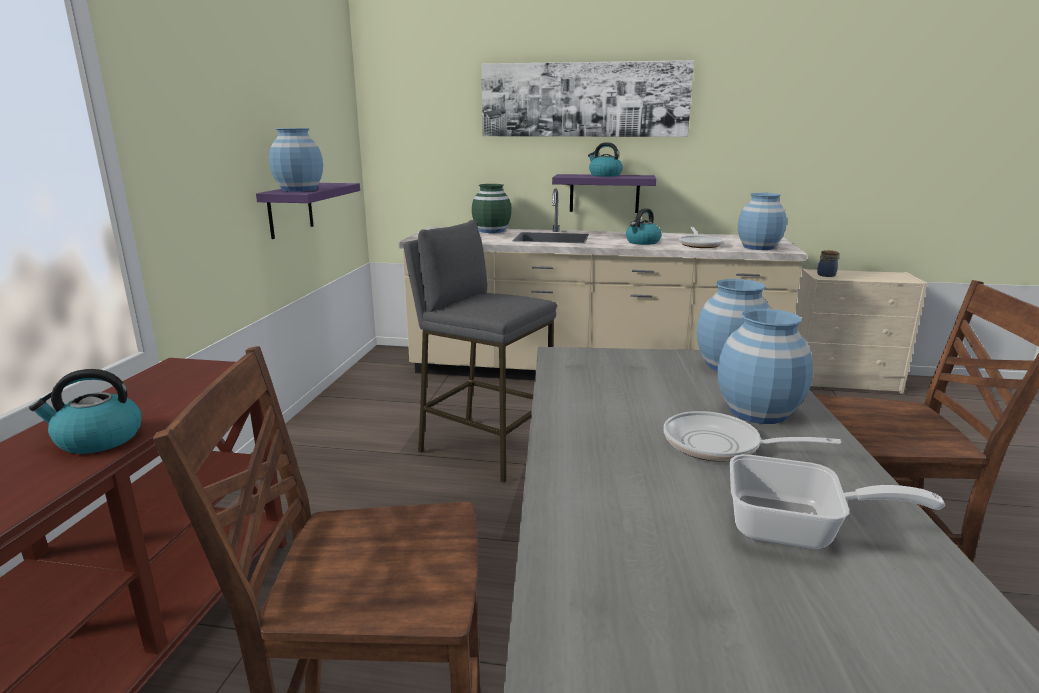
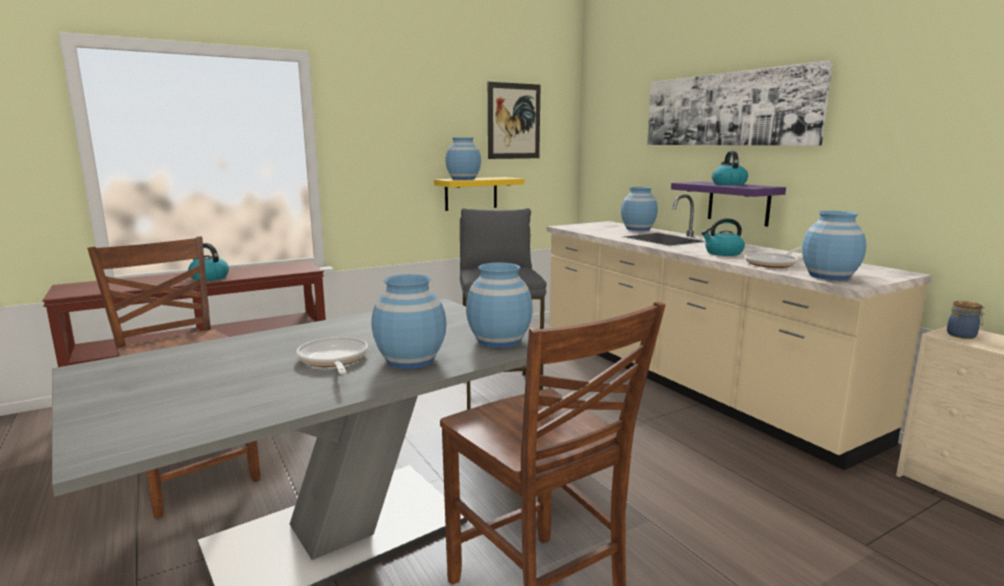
camera: 50 degrees right, 5 degrees down
(290, 210) = (471, 193): purple shelf -> yellow shelf
(313, 104) = (514, 121): none -> picture
(491, 231) = (638, 229): green vase -> blue vase
(797, 530) = (227, 392): frying pan -> none

